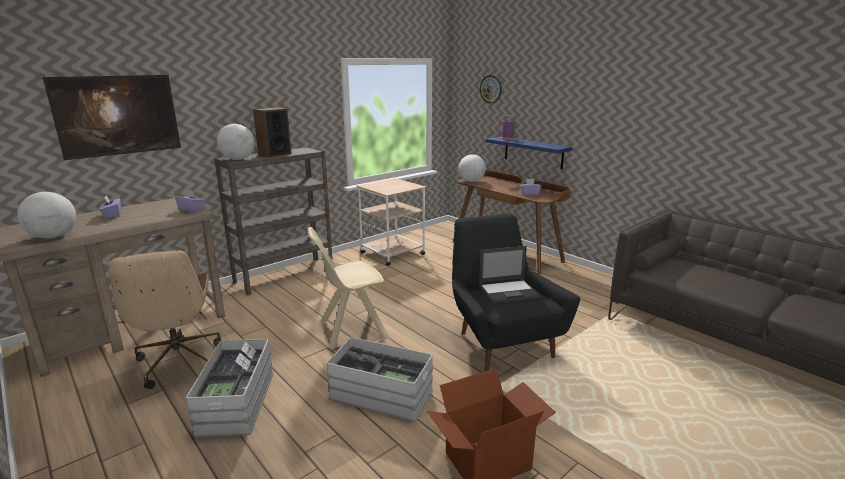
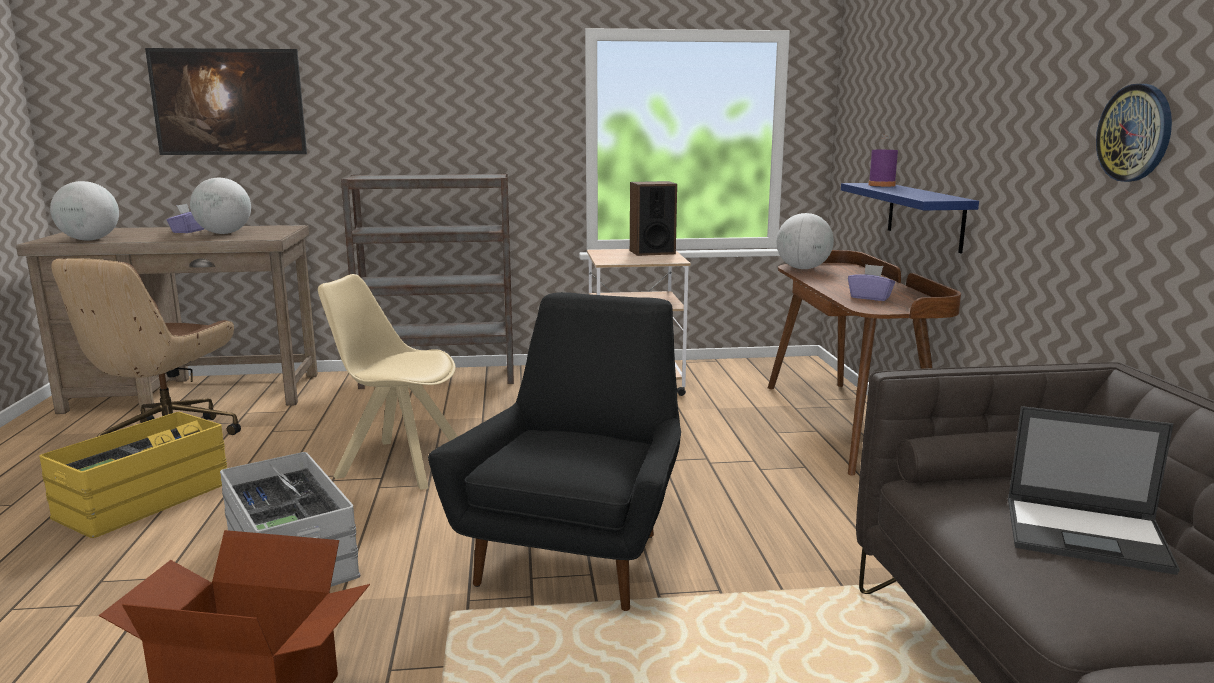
camera: 35 degrees right, 5 degrees down
(192, 209) = (268, 236): purple tissue box -> none
(235, 401) = (143, 498): grey storage box -> yellow storage box
(238, 159) = (370, 177): globe -> globe (224, 233)
(274, 154) = (430, 176): speaker -> speaker (652, 252)
(491, 89) = (880, 84): wall clock -> wall clock (1135, 133)
(509, 291) = (568, 442): laptop -> laptop (1088, 535)

